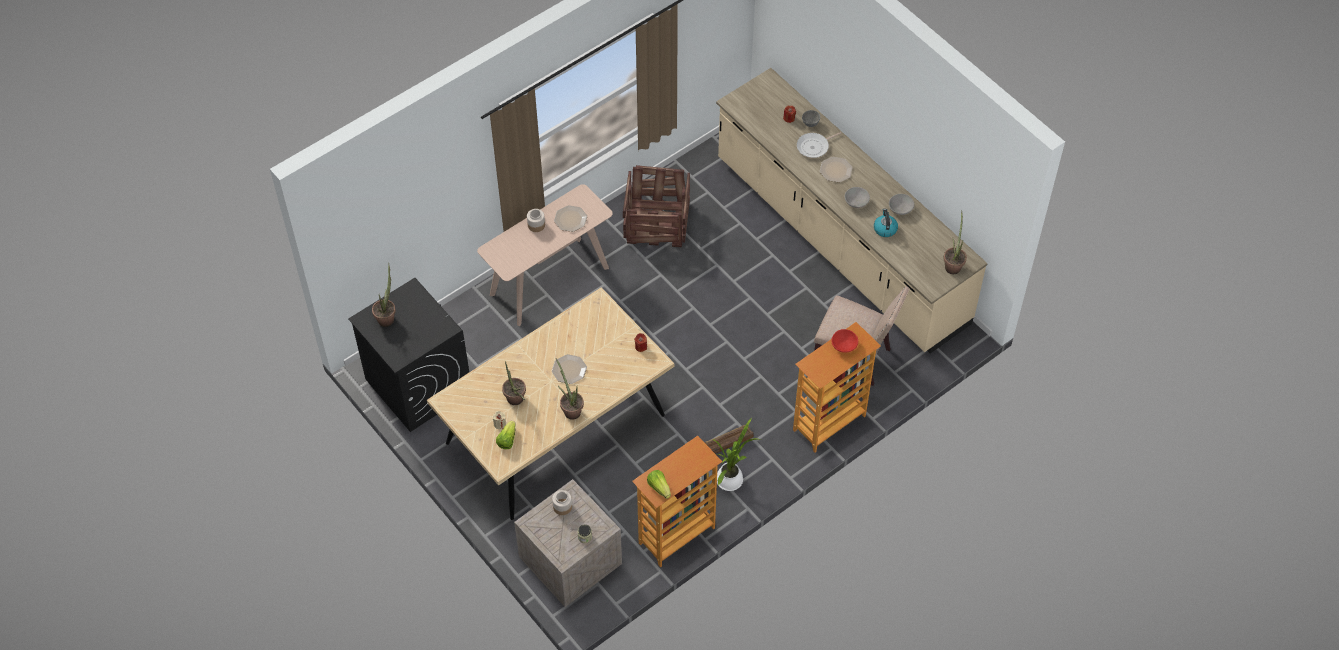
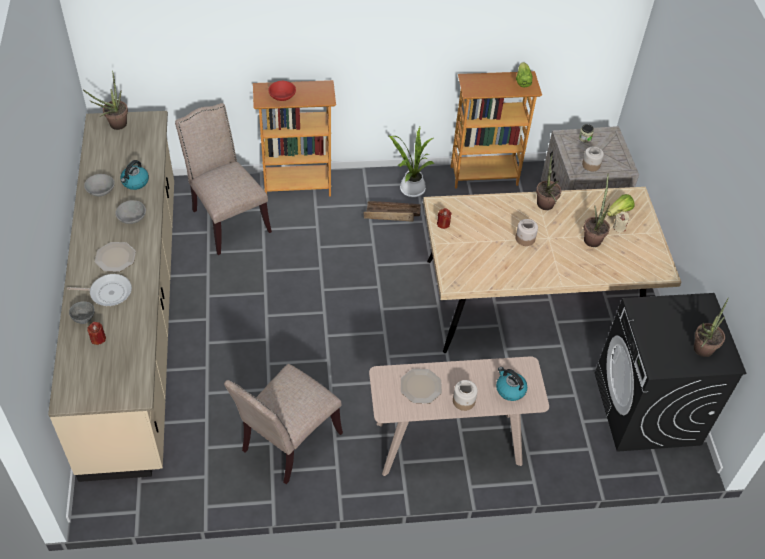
camera: 150 degrees left, 5 degrees down
(510, 249) = (510, 389): none -> kettle
(569, 369) = (525, 239): plate -> jar
(657, 222) = (287, 443): crate -> beige chair

